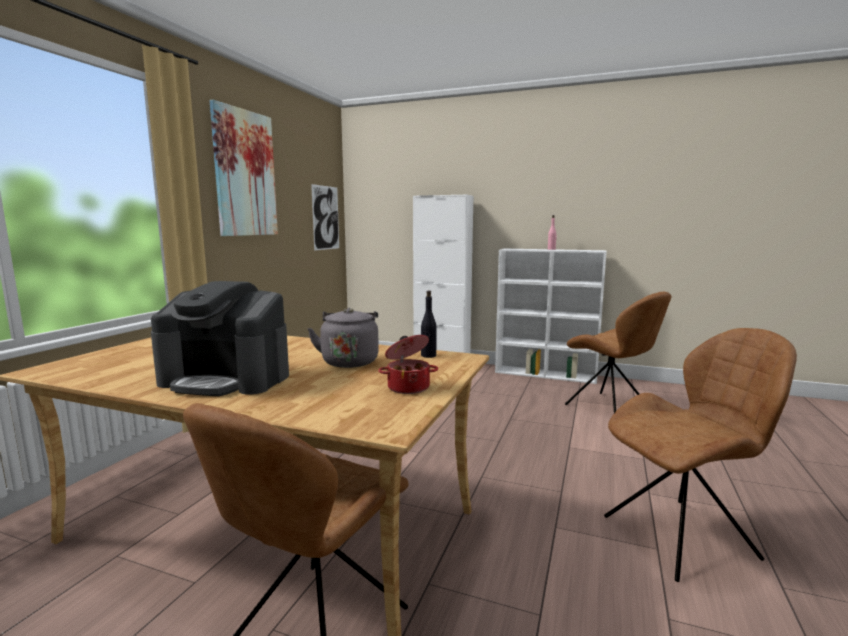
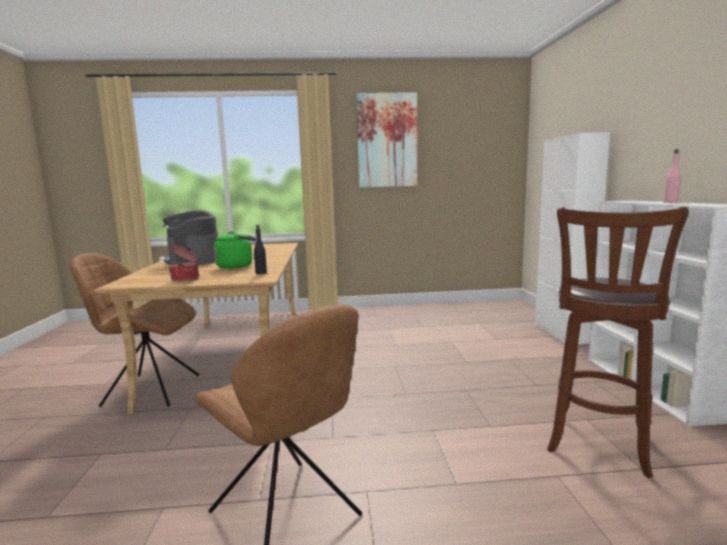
camera: 65 degrees right, 0 degrees up
(326, 218) = (491, 169): picture -> none
(349, 361) = (237, 266): grey kettle -> green kettle
(610, 408) = (598, 446): brown chair -> brown stool

